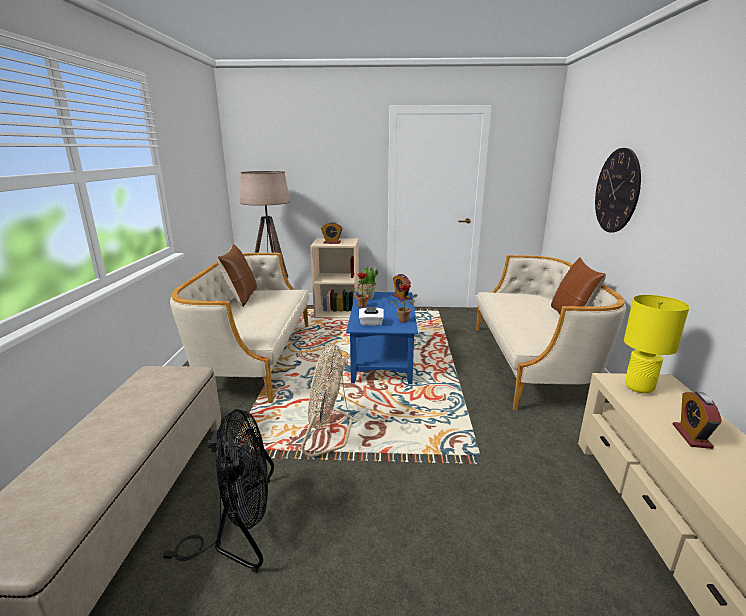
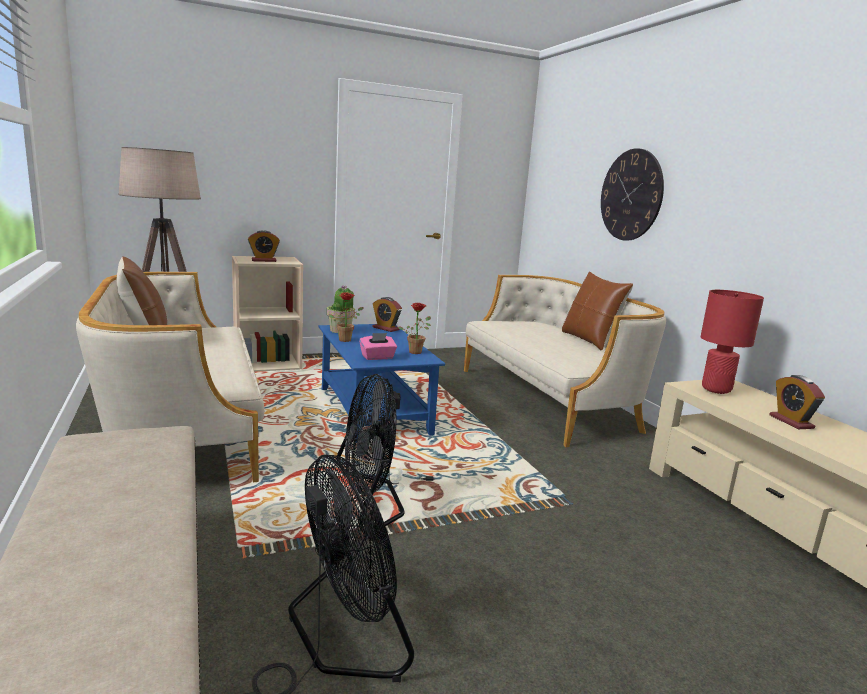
camera: 25 degrees left, 5 degrees down
(337, 430) = (377, 499): beige fan -> black fan
(371, 323) = (377, 357): white tissue box -> pink tissue box
(639, 389) = (716, 391): yellow table lamp -> red table lamp

